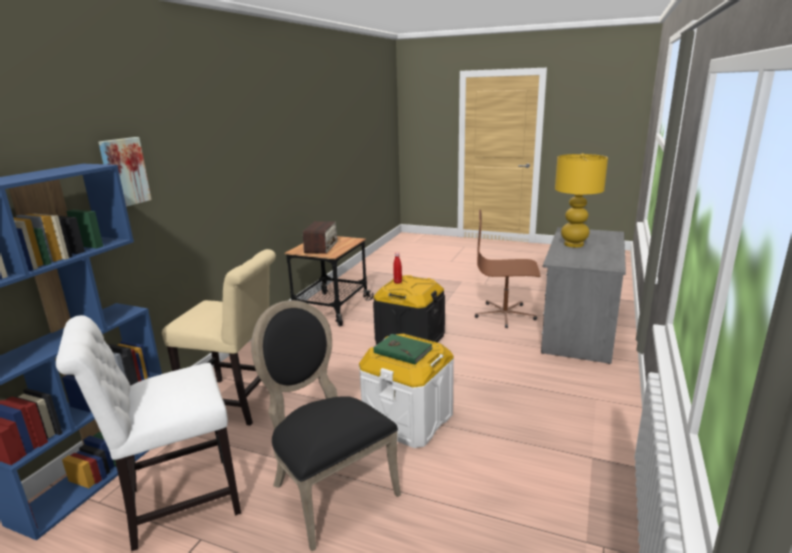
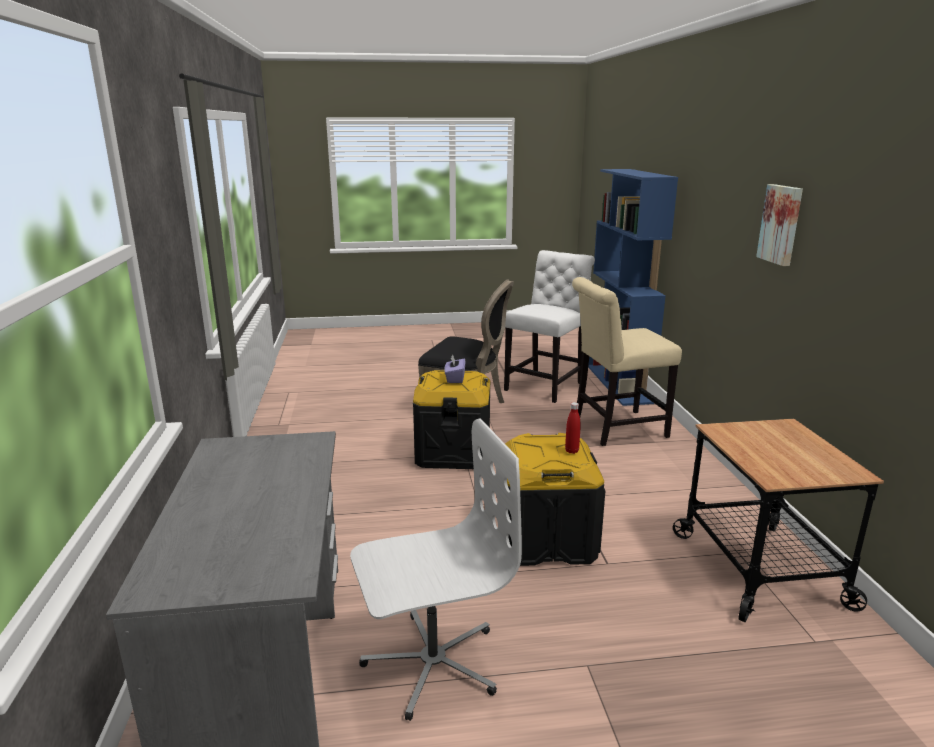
camera: 150 degrees right, 0 degrees up
(124, 172) = (702, 195): picture -> picture (781, 224)
(321, 247) = (776, 442): radio -> none
(403, 350) = (455, 378): green book -> purple tissue box
(408, 419) = (453, 453): white storage box -> black storage box
(505, 315) = (432, 662): brown office chair -> white office chair
(573, 244) = (276, 502): yellow table lamp -> none

